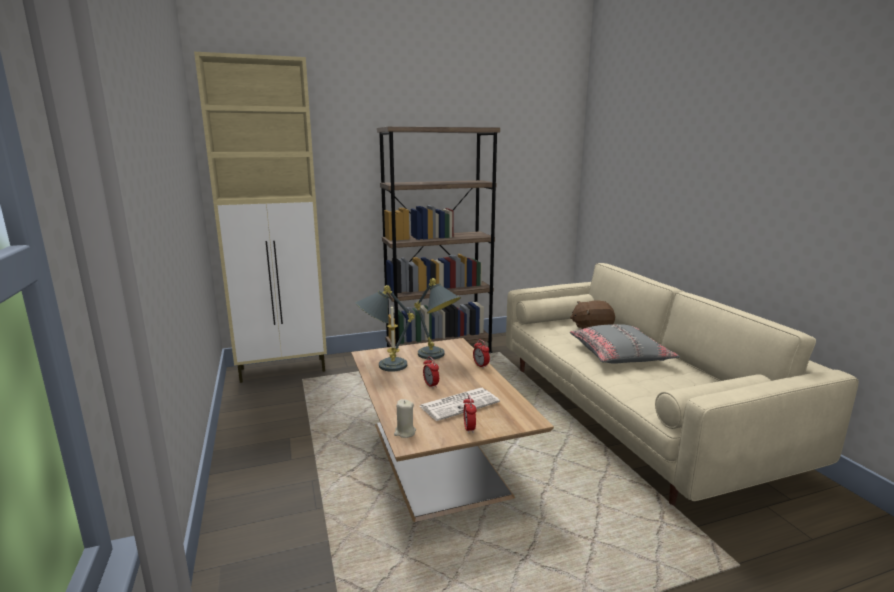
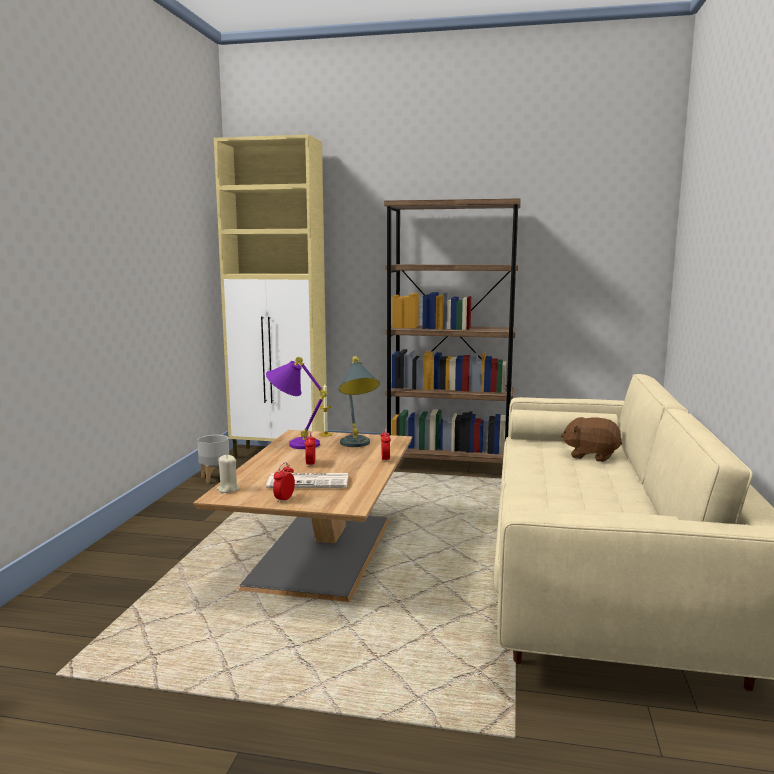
camera: 30 degrees right, 5 degrees down
(247, 409) = (215, 478): none -> grey planter
(382, 366) = (293, 444): grey table lamp -> purple table lamp
(620, 355) = (579, 483): grey pillow -> none

